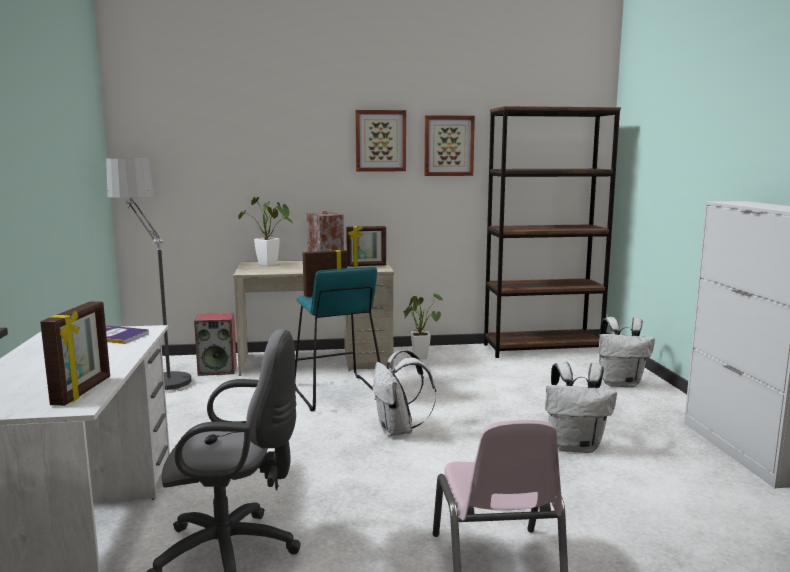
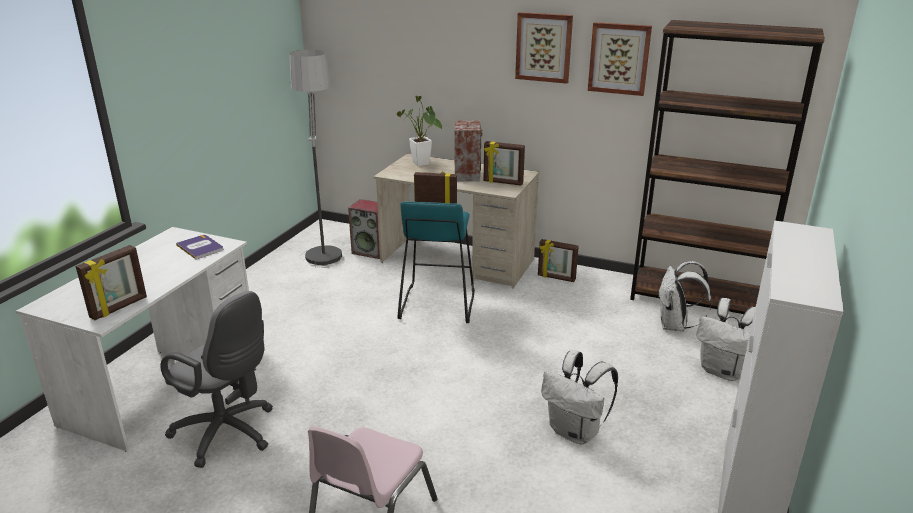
camera: 30 degrees right, 15 degrees up
(398, 430) = (443, 362): white backpack -> white backpack (675, 326)
(420, 356) = (556, 278): potted plant -> picture frame

